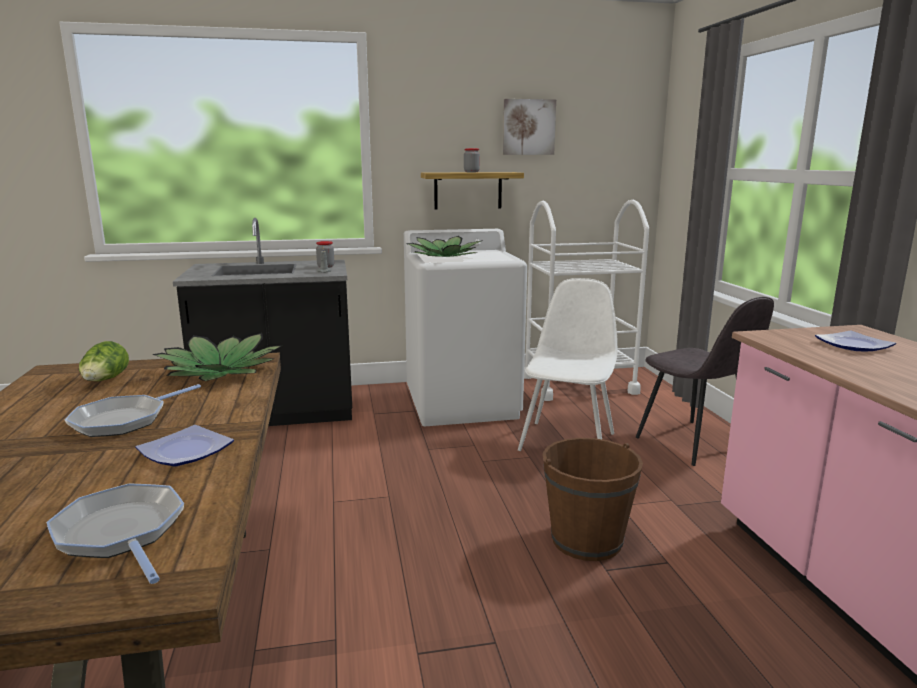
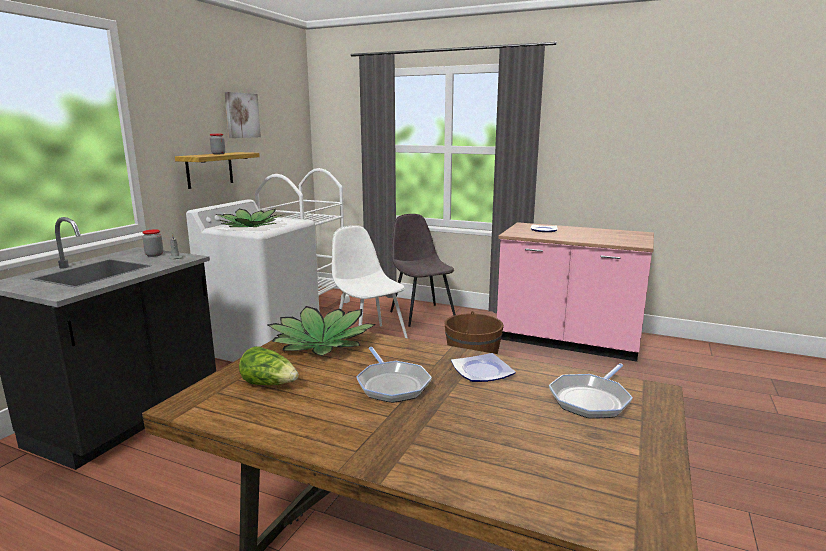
camera: 55 degrees left, 0 degrees up
(122, 533) = (591, 399): frying pan -> frying pan turned 45 degrees counterclockwise
(695, 443) = (421, 314): grey chair -> grey chair turned 120 degrees counterclockwise

